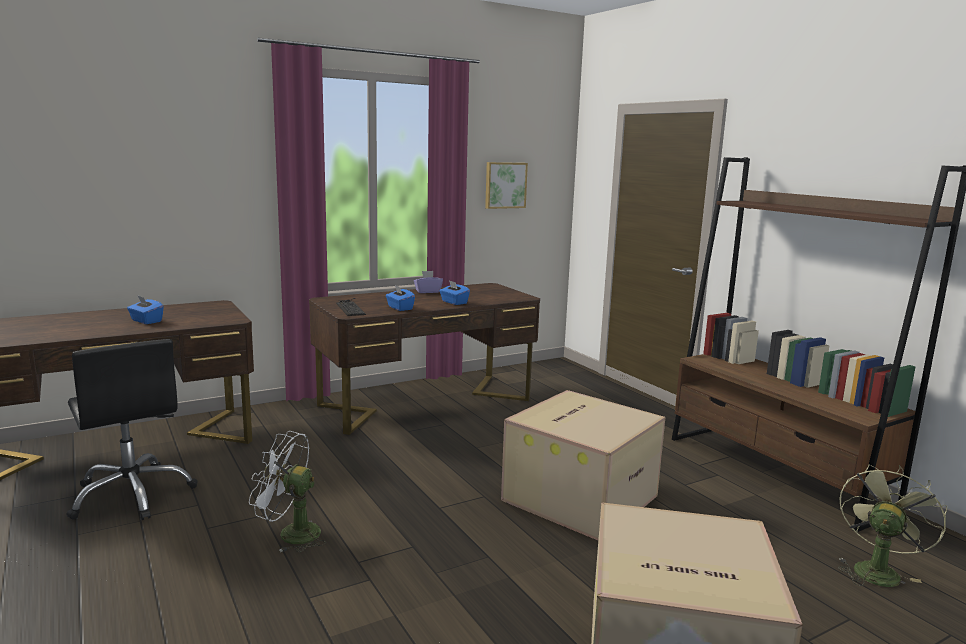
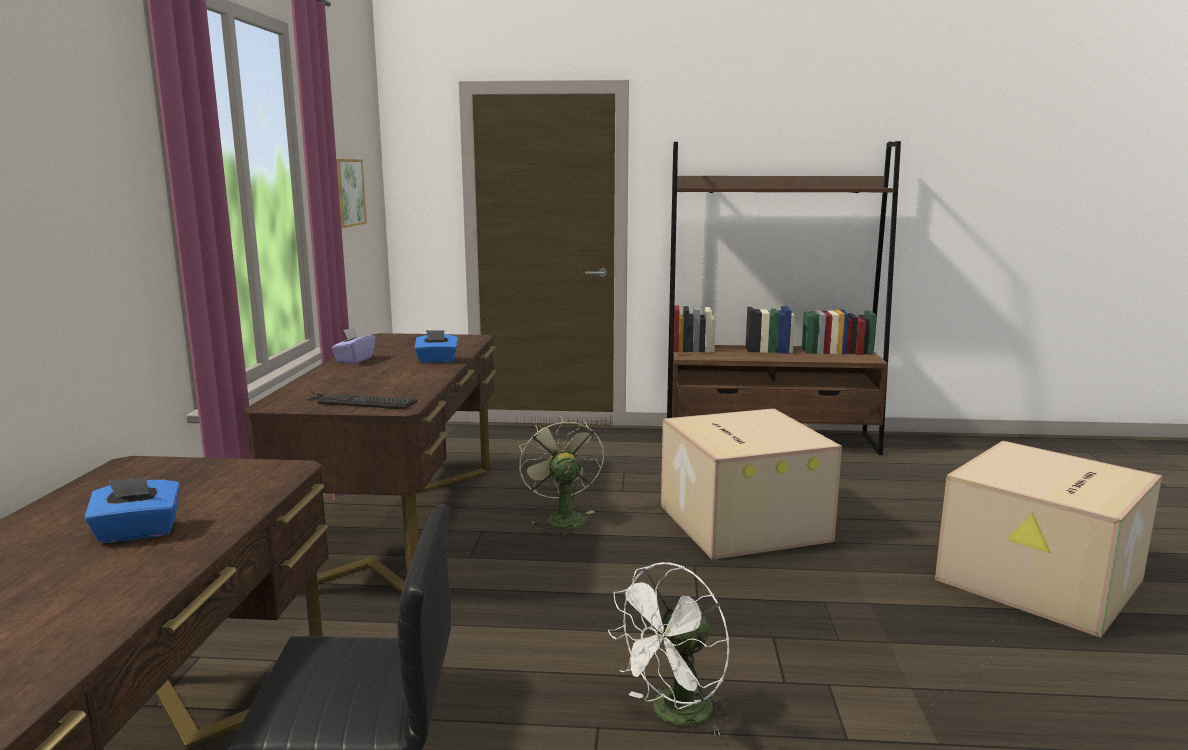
camera: 55 degrees left, 0 degrees up
(400, 308) = (414, 383): blue tissue box -> none
(876, 569) = (936, 470): green fan -> green fan (561, 518)

